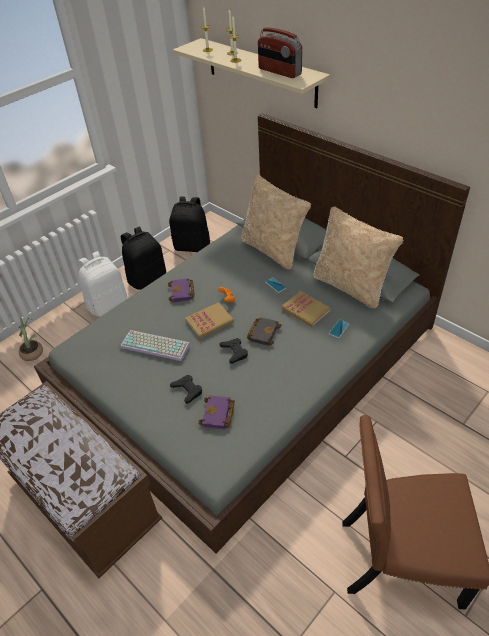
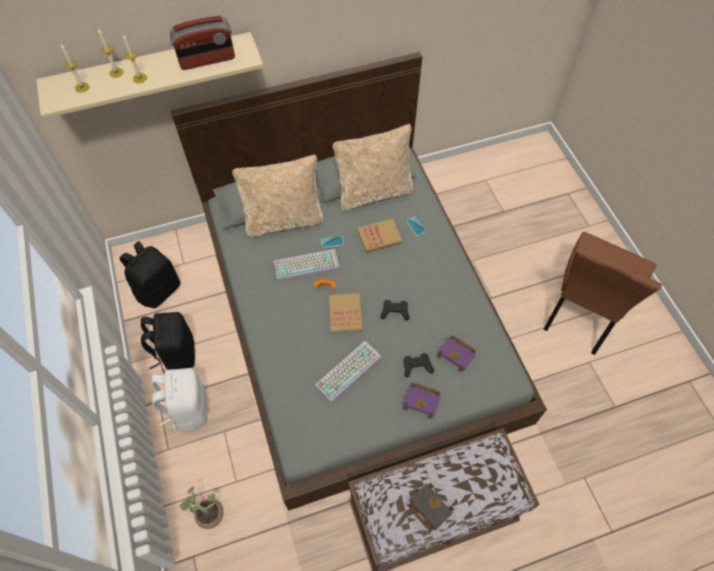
camera: 65 degrees left, 15 degrees up
(182, 292) = (288, 319): purple book -> purple book (422, 400)
(242, 280) = (307, 264): none -> keyboard
(263, 332) = (385, 279): black book -> black book (428, 508)

